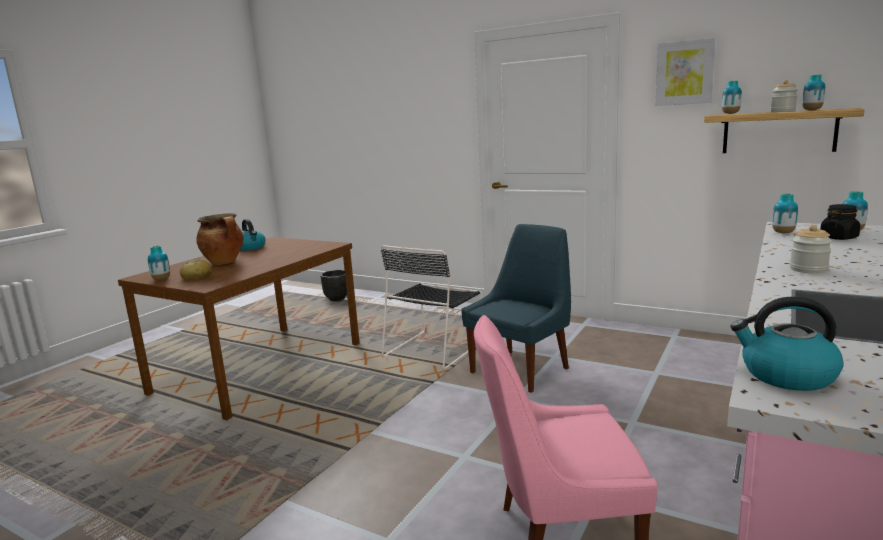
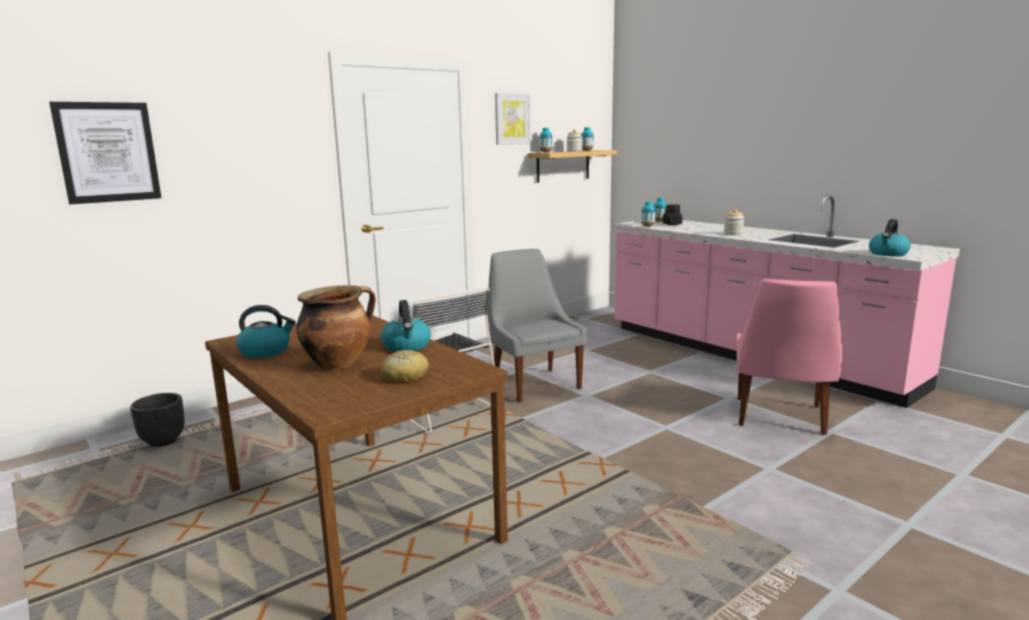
camera: 70 degrees left, 0 degrees up
(161, 279) = (380, 396): vase -> none
(261, 266) = (407, 346): none -> kettle
(344, 120) = (108, 152): none -> picture
(522, 369) = (534, 384): blue chair -> grey chair

